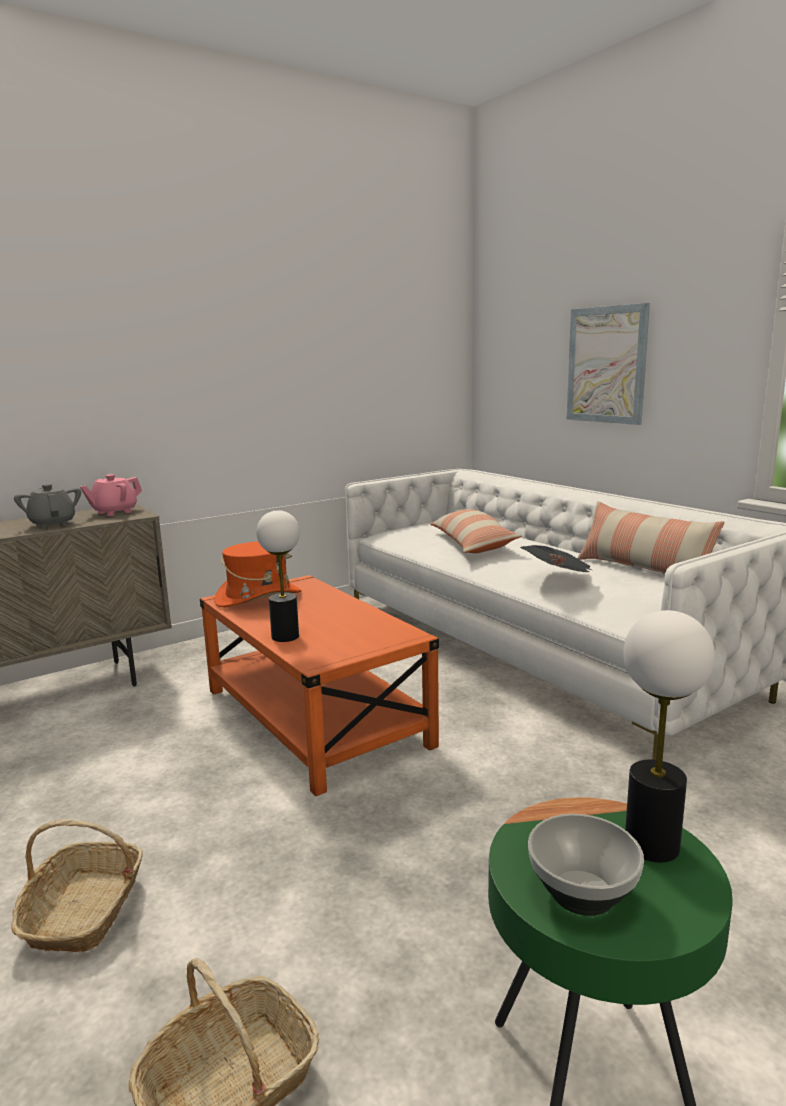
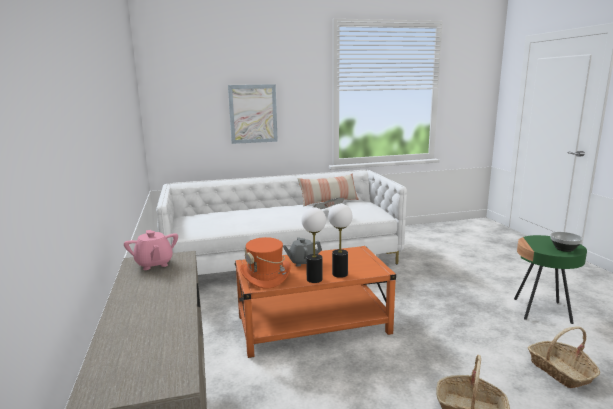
camera: 70 degrees left, 0 degrees up
(53, 524) = (168, 285): grey teapot -> grey teapot (302, 262)
(472, 543) = (249, 217): pillow -> none
(651, 844) = (540, 239): table lamp -> table lamp (314, 279)

